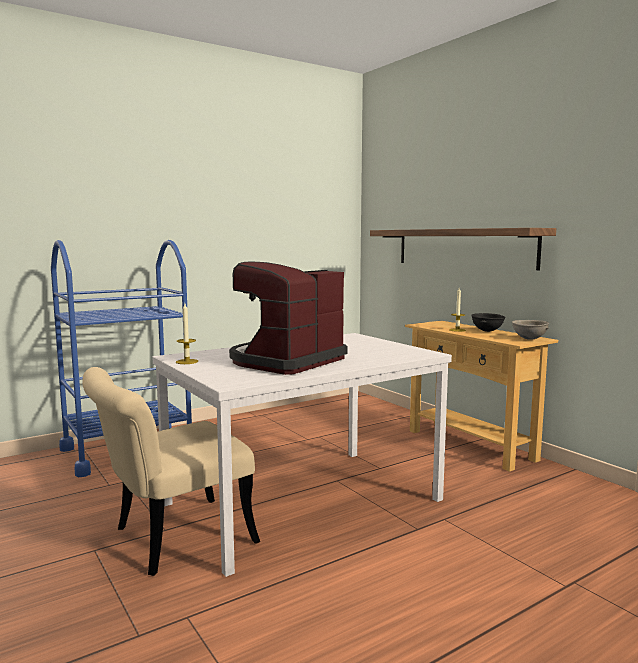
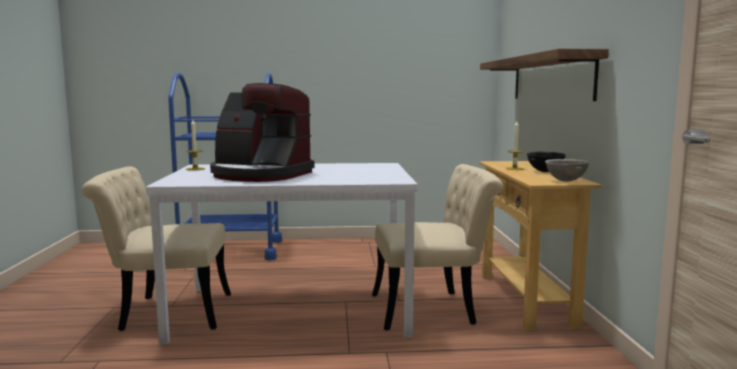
camera: 30 degrees right, 0 degrees up
(286, 361) = (260, 175): coffee machine -> coffee machine turned 135 degrees counterclockwise
(420, 470) = (434, 309): none -> beige chair

